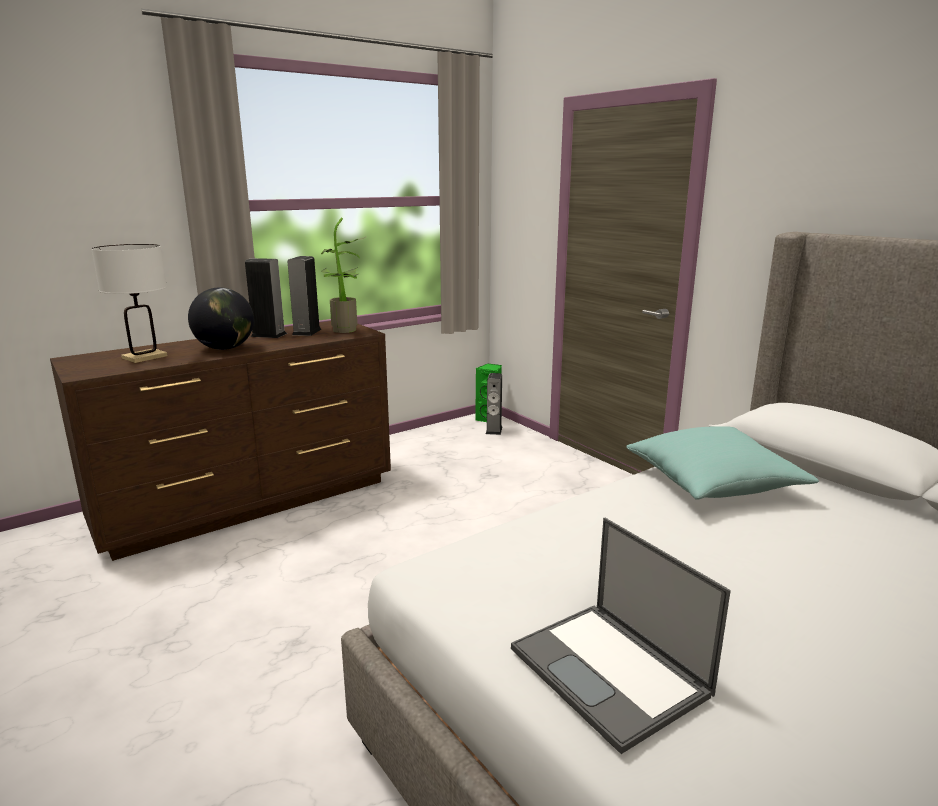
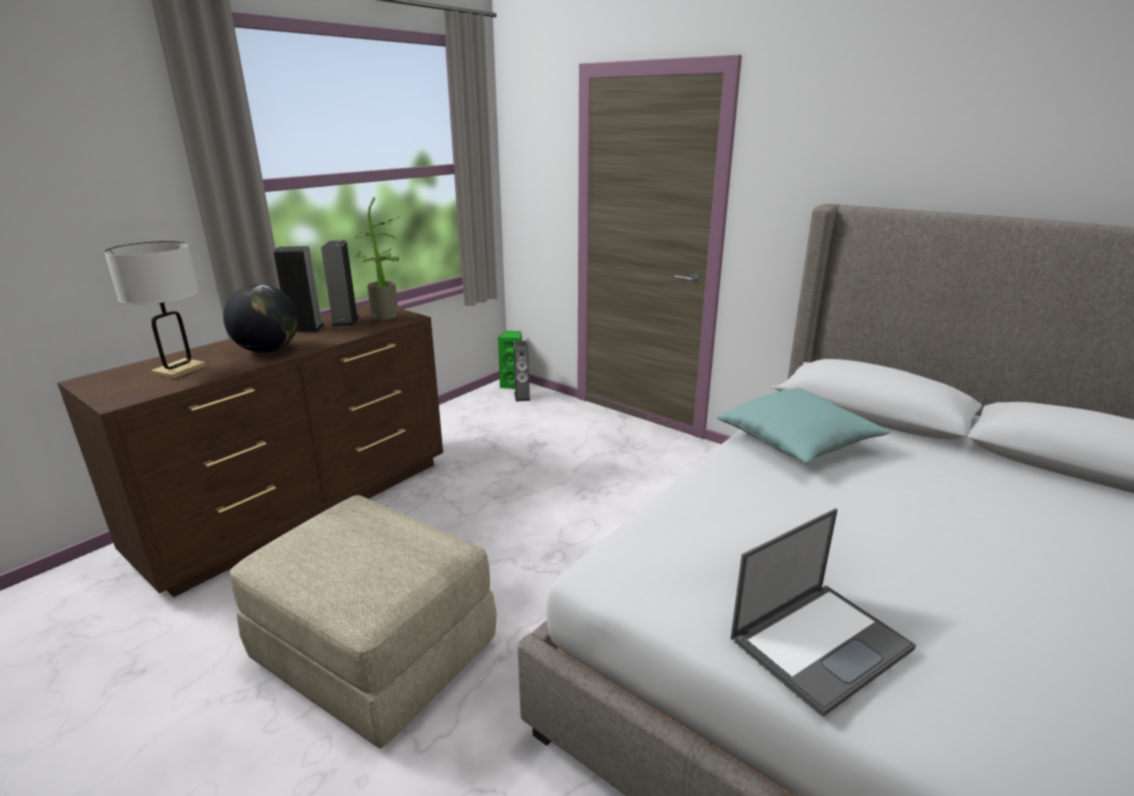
camera: 15 degrees left, 5 degrees up
(252, 636) = (373, 652): none -> beige ottoman
(611, 672) = (821, 642): laptop -> laptop turned 75 degrees counterclockwise

